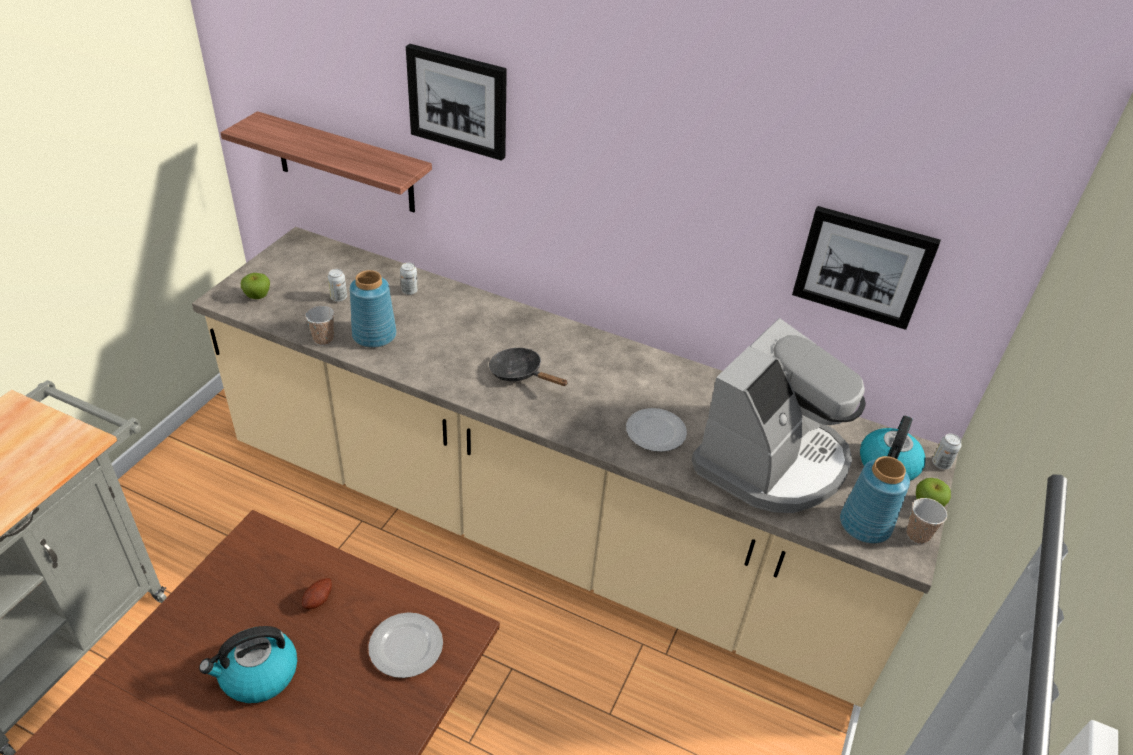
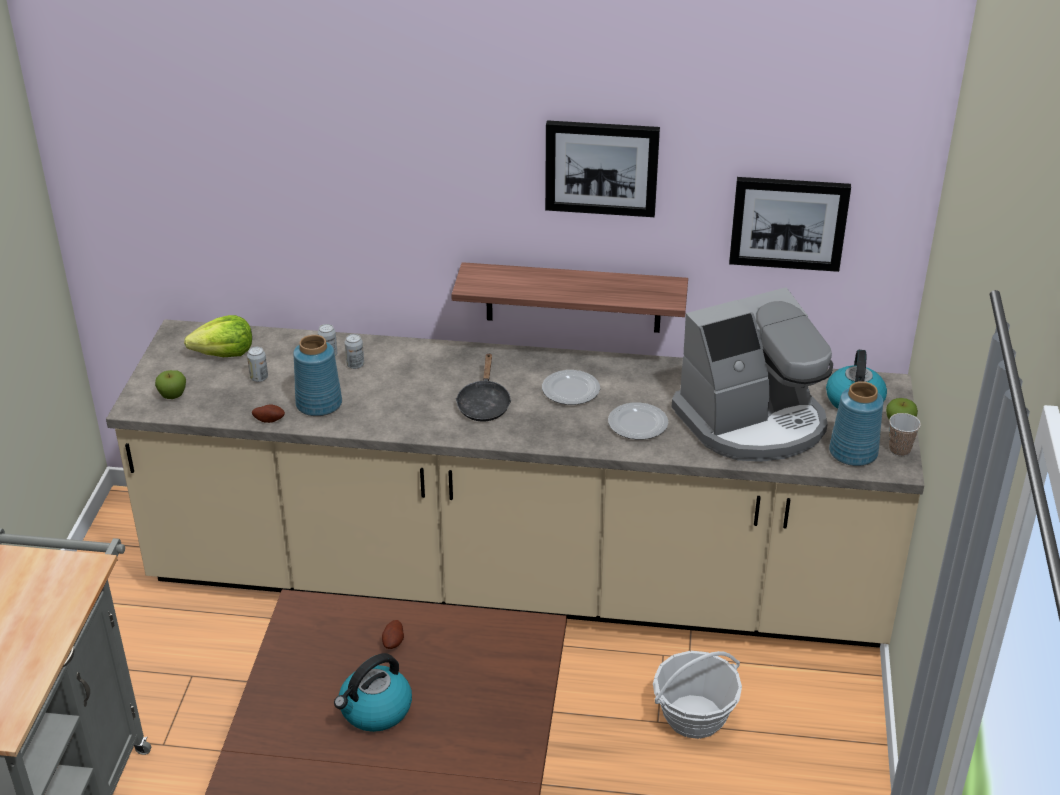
camera: 15 degrees left, 5 degrees down
(323, 339) = (269, 420): cup -> potato
(324, 268) = (224, 353): none -> lettuce
(344, 163) = (226, 236): shelf -> shelf (573, 297)
(407, 647) = (495, 655): plate -> plate (571, 390)
(458, 101) = (361, 148): picture -> picture (601, 167)
(520, 373) = (484, 404): black frying pan -> black frying pan turned 105 degrees counterclockwise
(646, 720) = (694, 716): none -> basket
(772, 461) = (753, 422): coffee machine -> coffee machine turned 45 degrees clockwise
(941, 464) = (899, 388): can -> can (355, 365)

